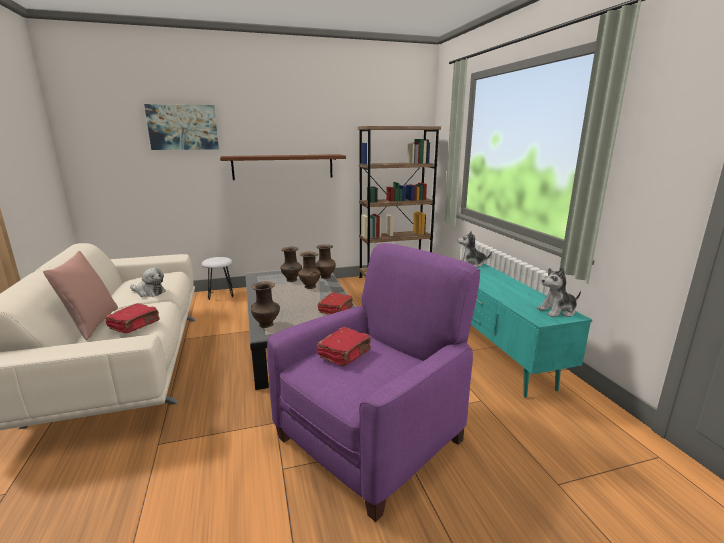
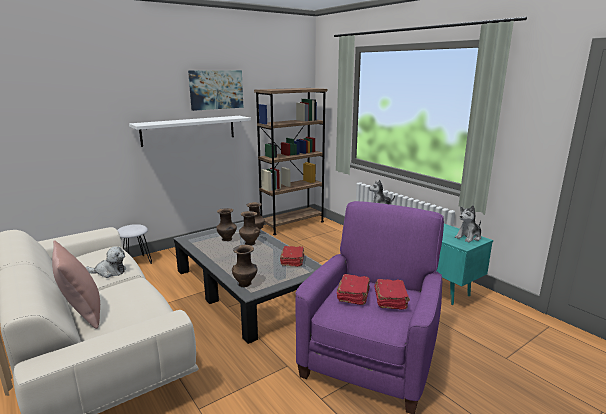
camera: 20 degrees left, 0 degrees up
(135, 325) = (137, 305): red book -> red book (391, 300)
(183, 127) = (89, 96): picture -> picture (216, 89)
(283, 167) = (189, 130): brown shelf -> white shelf

